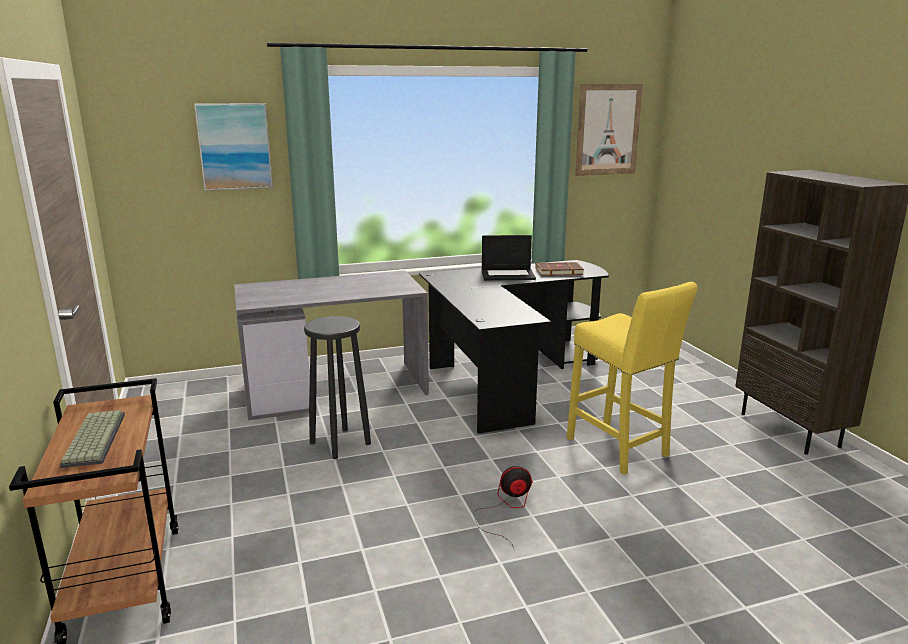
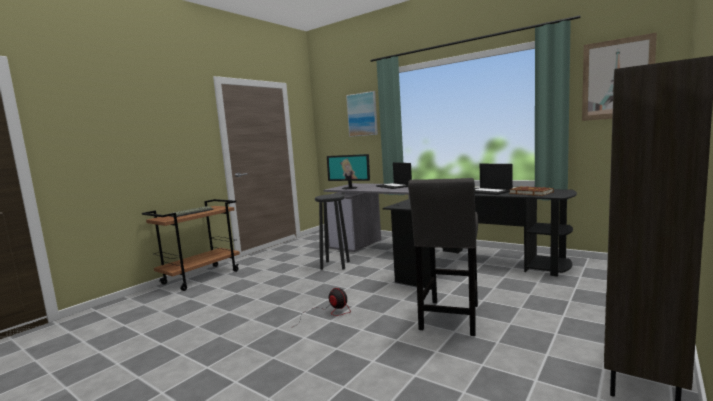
camera: 55 degrees right, 10 degrees down
(283, 298) = (350, 188): none -> monitor
(353, 282) = (394, 186): none -> laptop
(620, 450) = (449, 319): yellow stool -> grey stool

